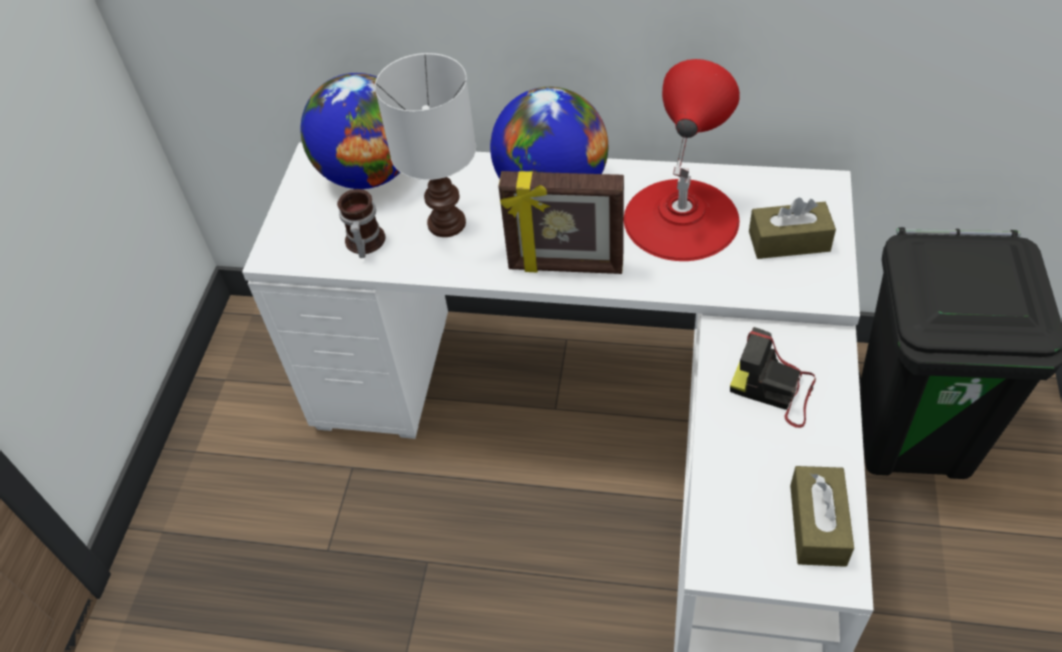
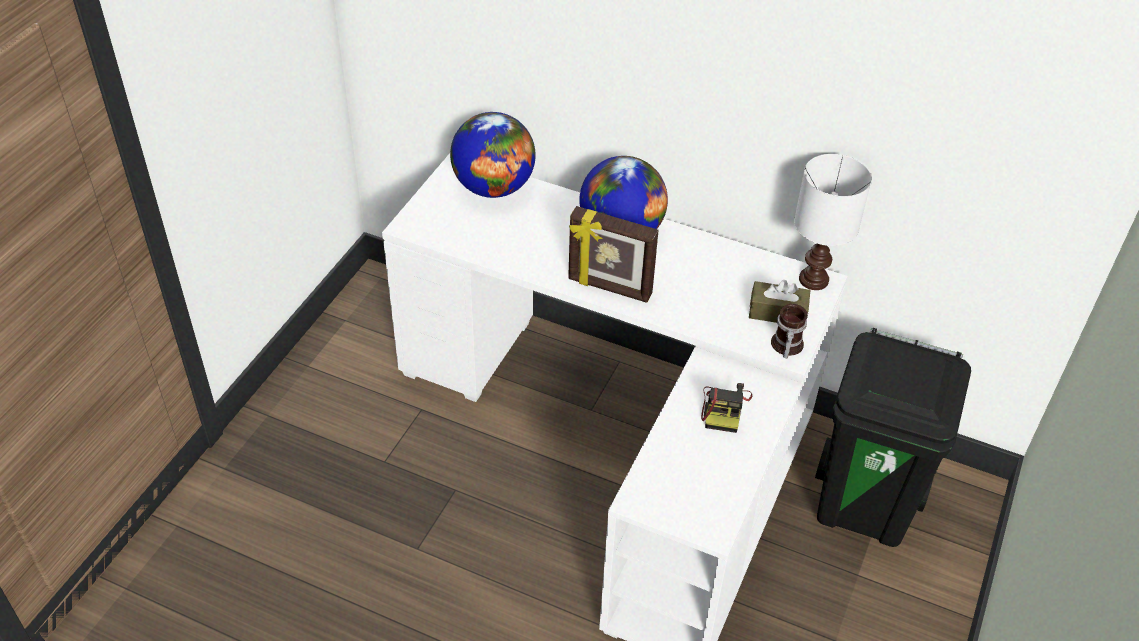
camera: 10 degrees right, 5 degrees down
(363, 243) = (472, 234): mug -> mug (785, 346)
(446, 224) = (535, 237): white table lamp -> white table lamp (813, 280)
(680, 218) = (706, 276): red table lamp -> none
(775, 390) = (724, 408): camera -> camera turned 120 degrees counterclockwise
(817, 524) = (714, 497): brown tissue box -> none

